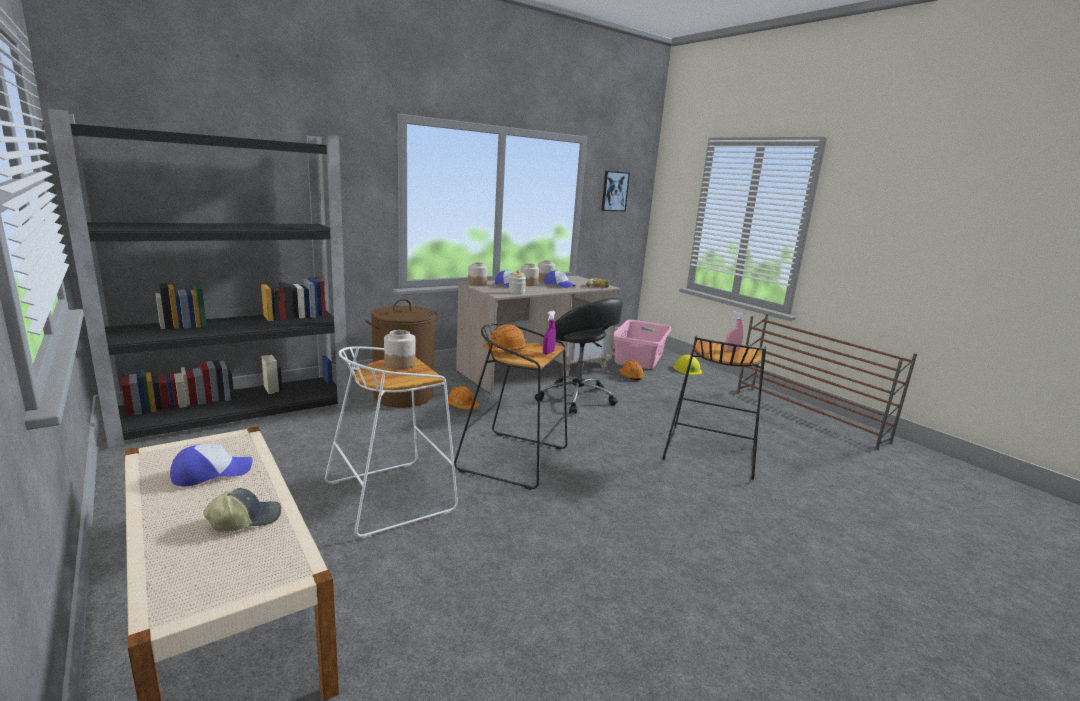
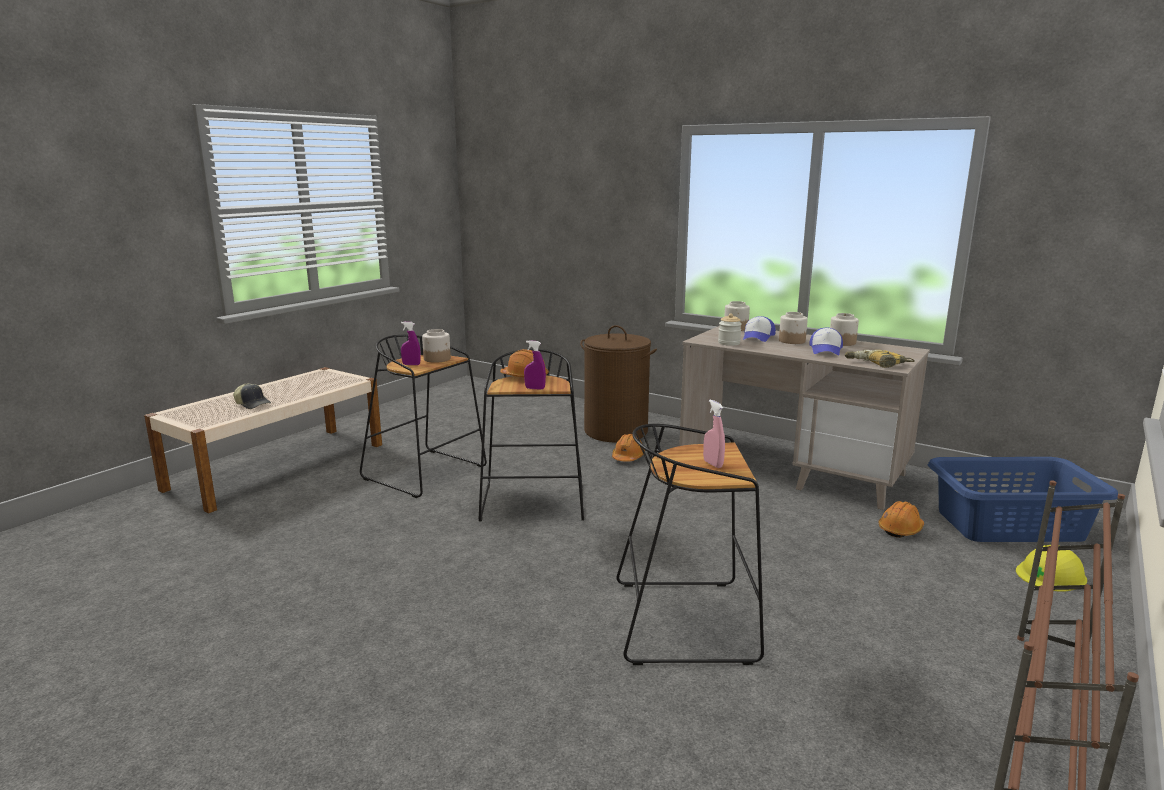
camera: 70 degrees right, 0 degrees up
(211, 473) = (304, 386): cap -> none
(236, 412) = (512, 397): black bookcase -> none
(392, 496) = (427, 473): white stool -> black stool
(404, 376) = (411, 364): none -> purple spray bottle
(577, 398) = (742, 506): black office chair -> none
(614, 191) = (1064, 210): picture -> none
(639, 358) = (1010, 525): pink laundry basket -> blue laundry basket

